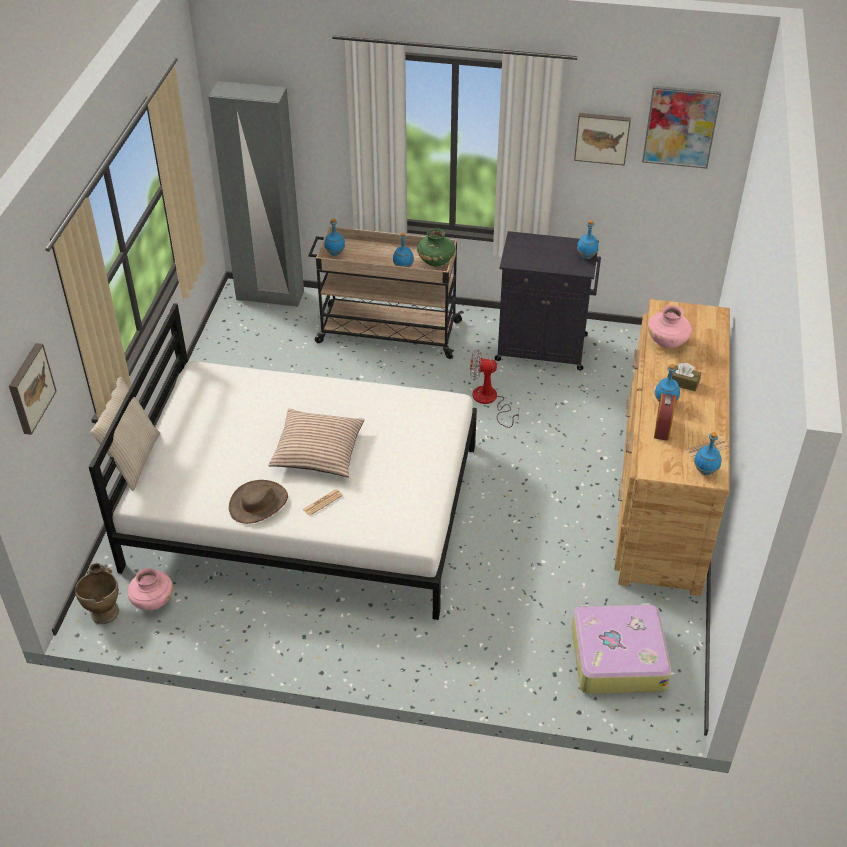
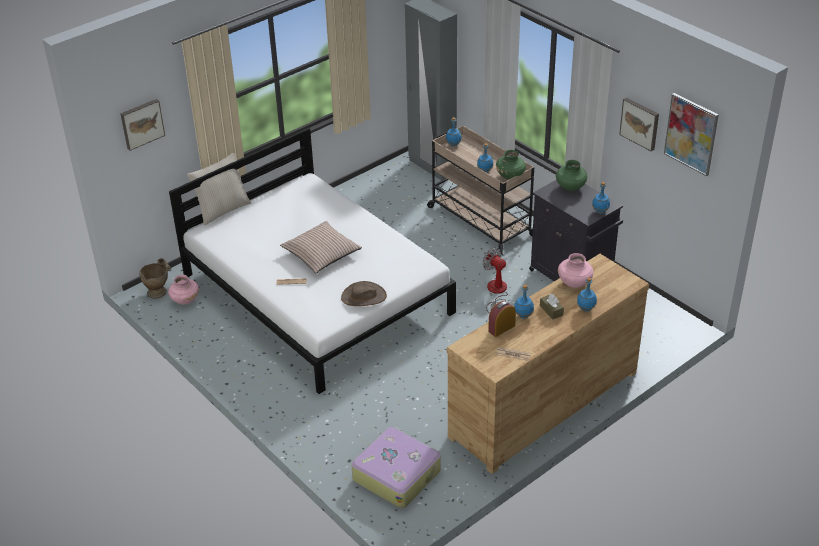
camera: 40 degrees right, 5 degrees down
(258, 503) = (258, 264): brown hat -> brown hat (363, 297)
(529, 244) = (570, 187): none -> green vase
(705, 471) = (495, 365): blue bottle -> blue bottle (586, 309)

